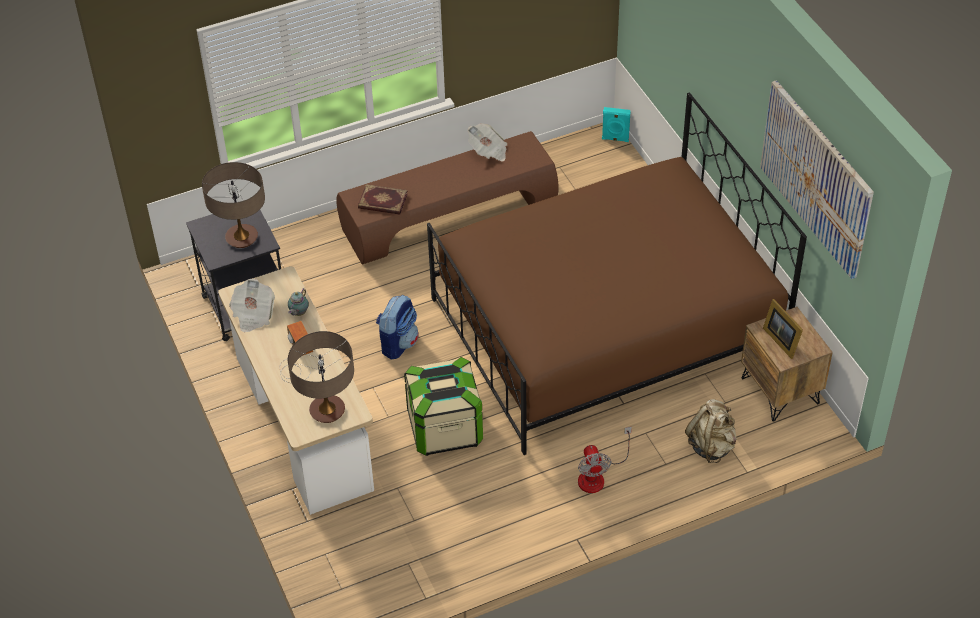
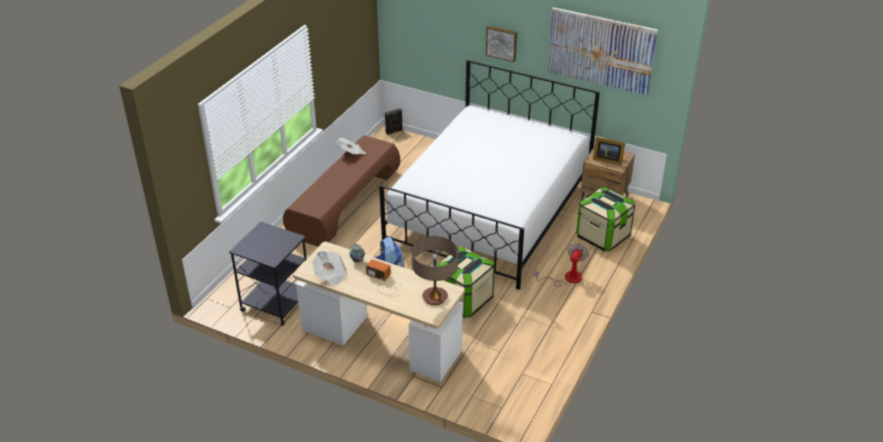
camera: 40 degrees left, 10 degrees down
(241, 238) = (275, 242): table lamp -> none
(382, 202) = (319, 201): book -> none
(597, 476) = (567, 278): fan -> fan turned 105 degrees counterclockwise
(607, 326) = (490, 212): brown bed -> white bed
(615, 139) = (394, 132): turquoise speaker -> black speaker
(711, 445) = (602, 237): beige backpack -> storage box
(725, 93) = (502, 43): none -> picture

